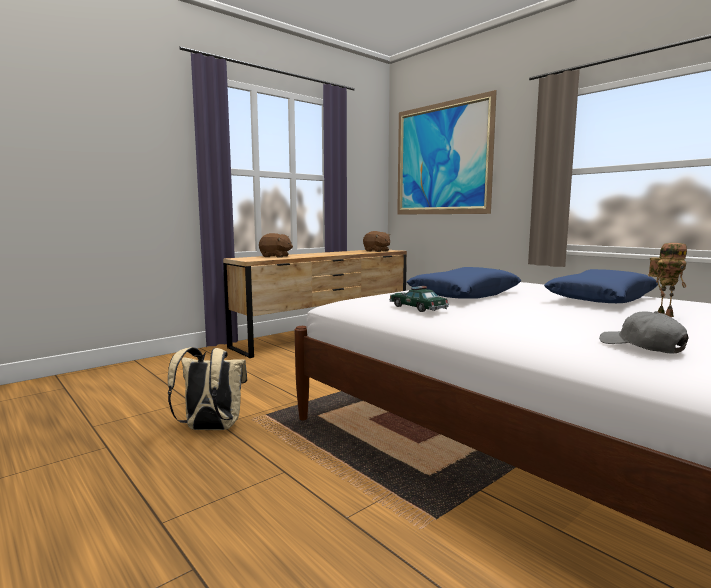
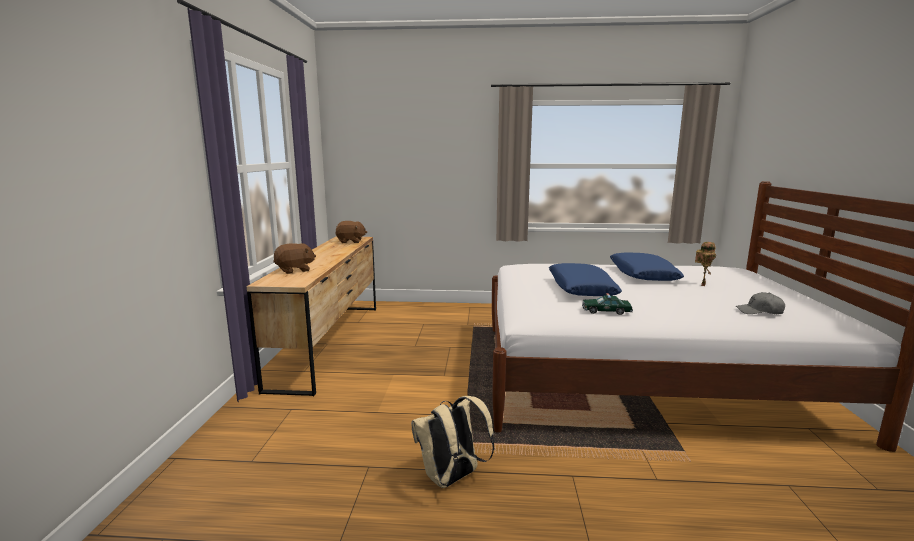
camera: 45 degrees left, 5 degrees up
(441, 159) = (394, 143): picture -> none

